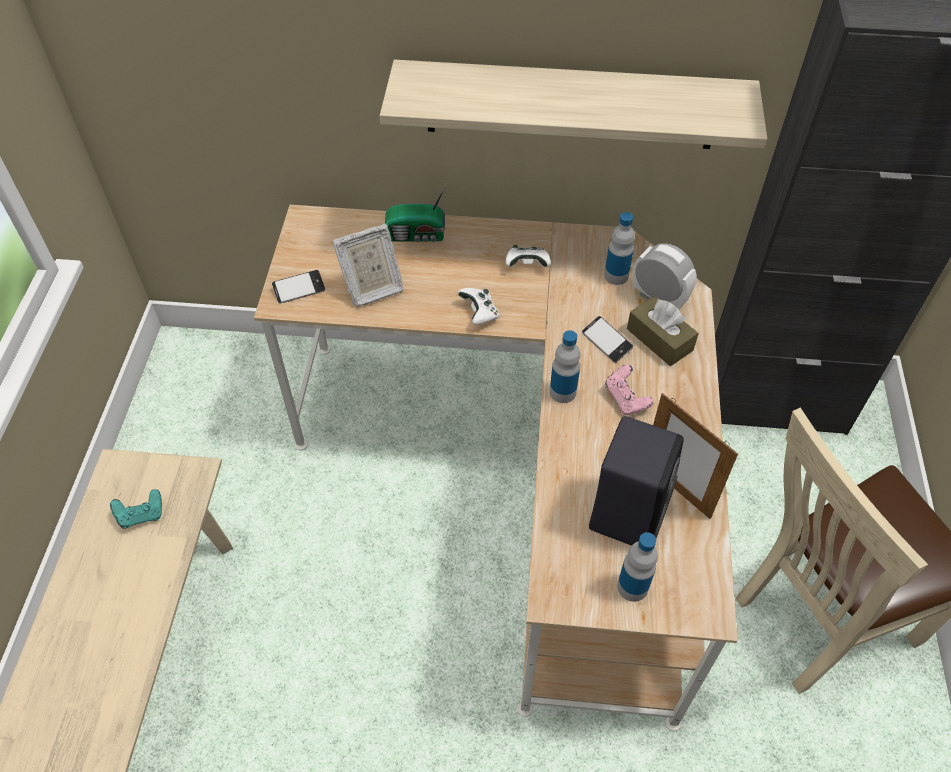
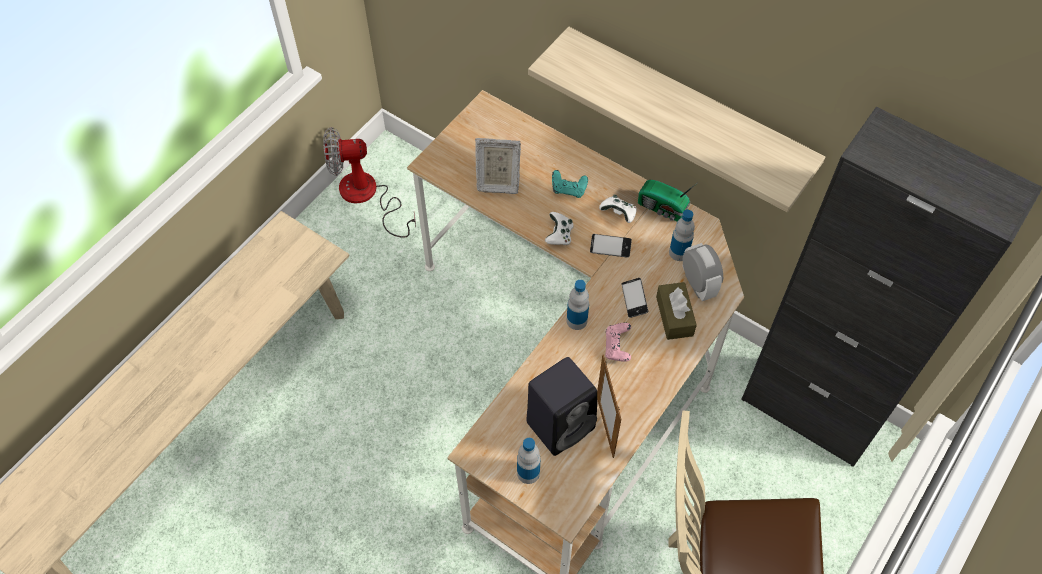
camera: 30 degrees right, 5 degrees up
(141, 515) = (280, 268): turquoise game controller -> turquoise game controller (568, 190)
(182, 404) = (367, 197): none -> fan
(299, 289) = (448, 160): phone -> phone (610, 247)
(417, 235) = (556, 154): radio -> radio (663, 209)

